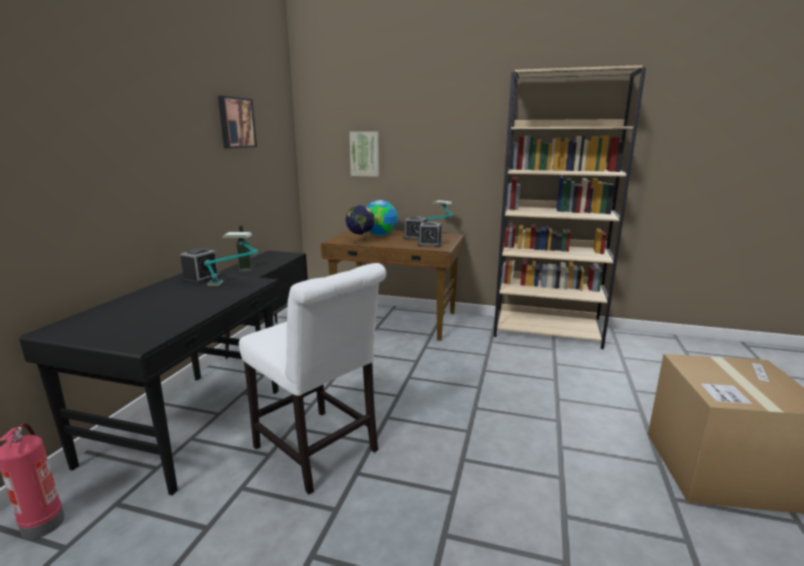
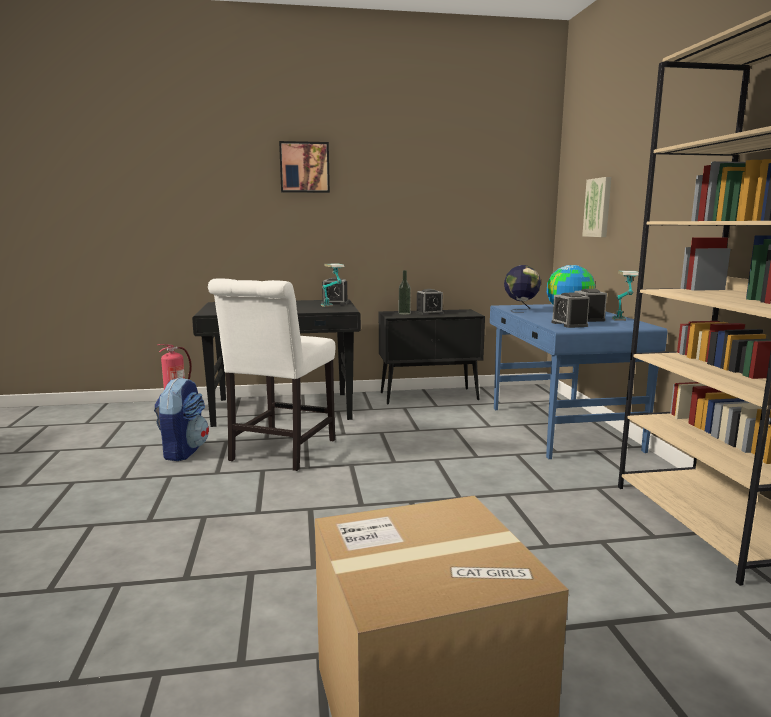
camera: 65 degrees right, 5 degrees down
(236, 123) = (446, 175): picture -> picture (304, 167)
(236, 533) = (183, 451): none -> backpack
(261, 263) = (429, 313): none -> alarm clock
(396, 320) = (561, 429): brown desk -> blue desk

